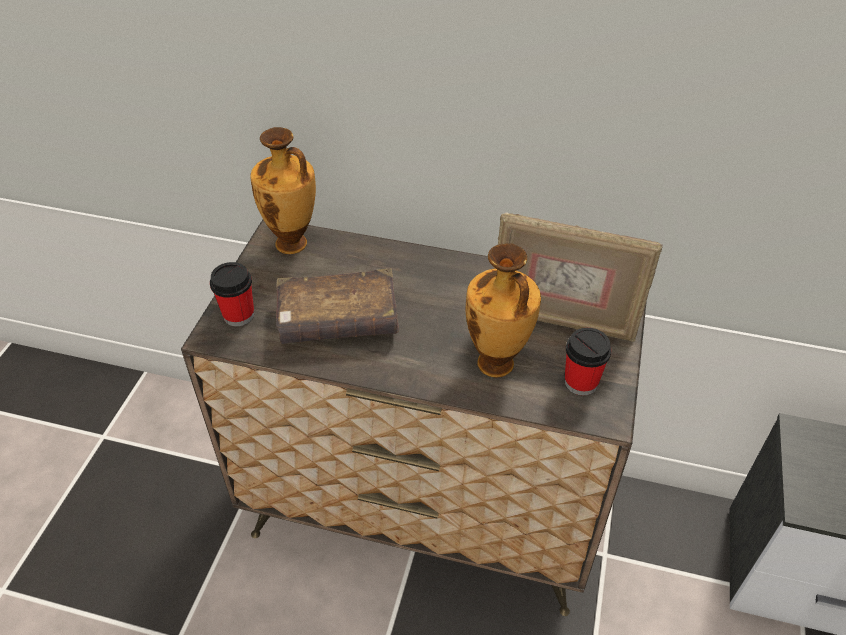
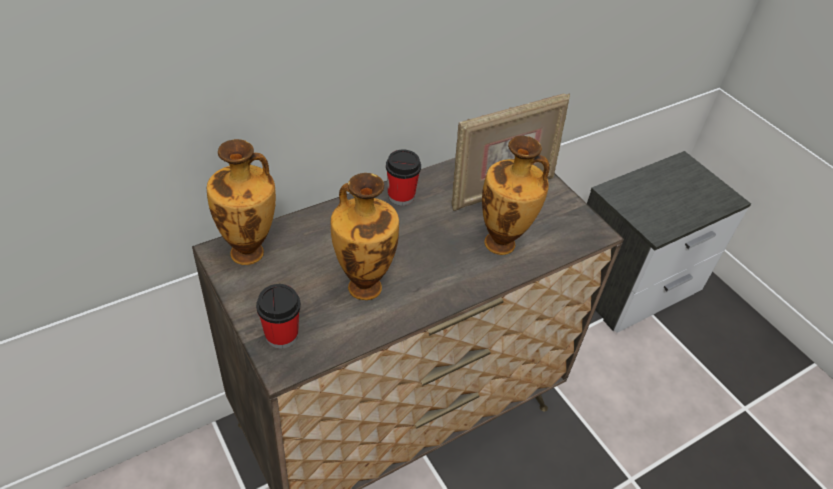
camera: 50 degrees left, 0 degrees up
(338, 320) = (363, 285): brown book -> vase
(581, 382) = (558, 221): cup -> cup (401, 196)

